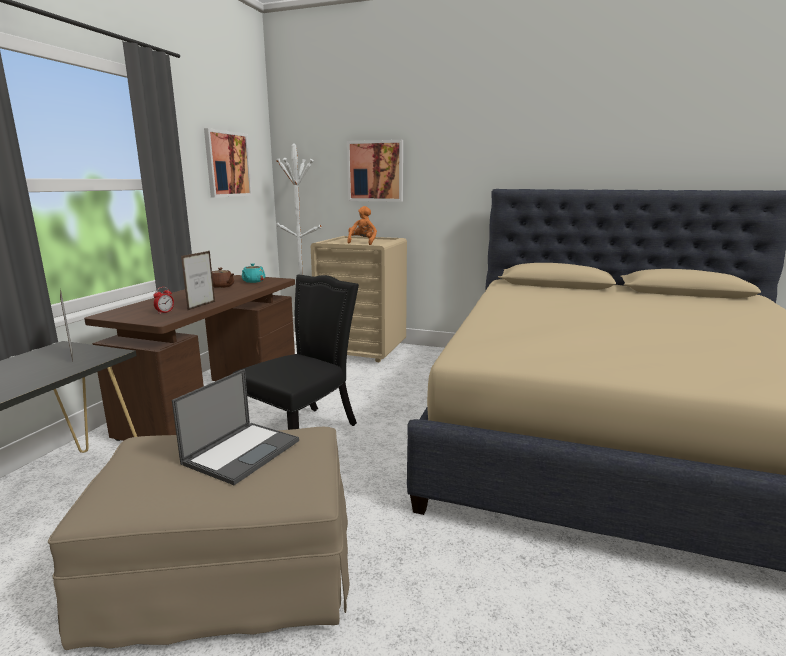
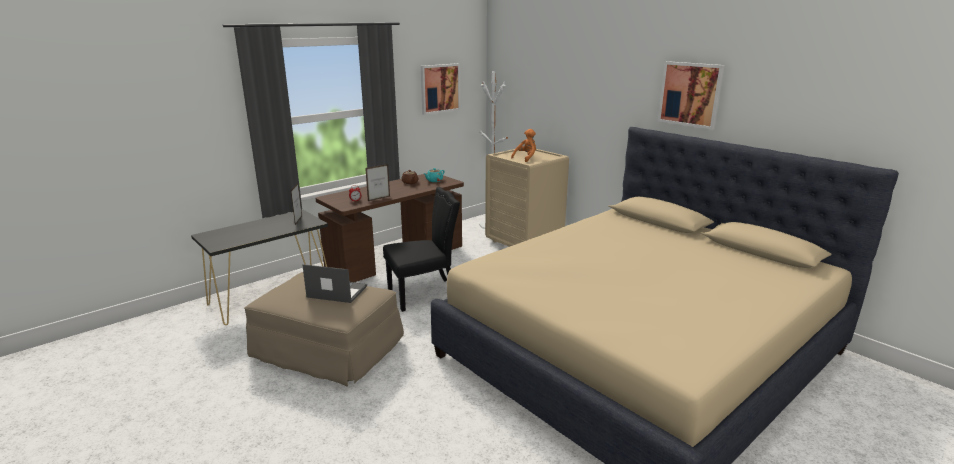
camera: 30 degrees right, 5 degrees up
(242, 451) = (336, 291): laptop -> laptop turned 135 degrees counterclockwise
(375, 171) = (552, 97): picture -> picture (690, 94)

